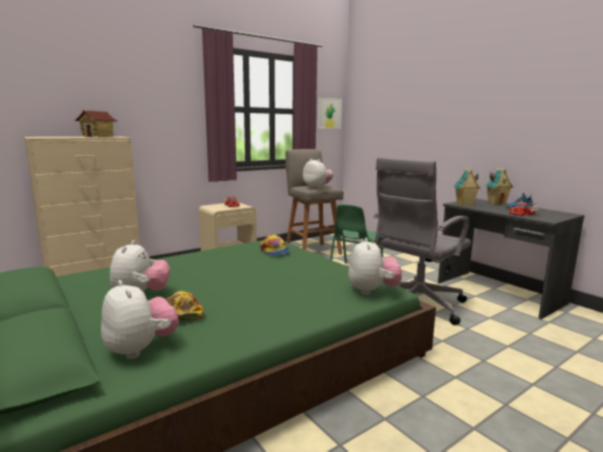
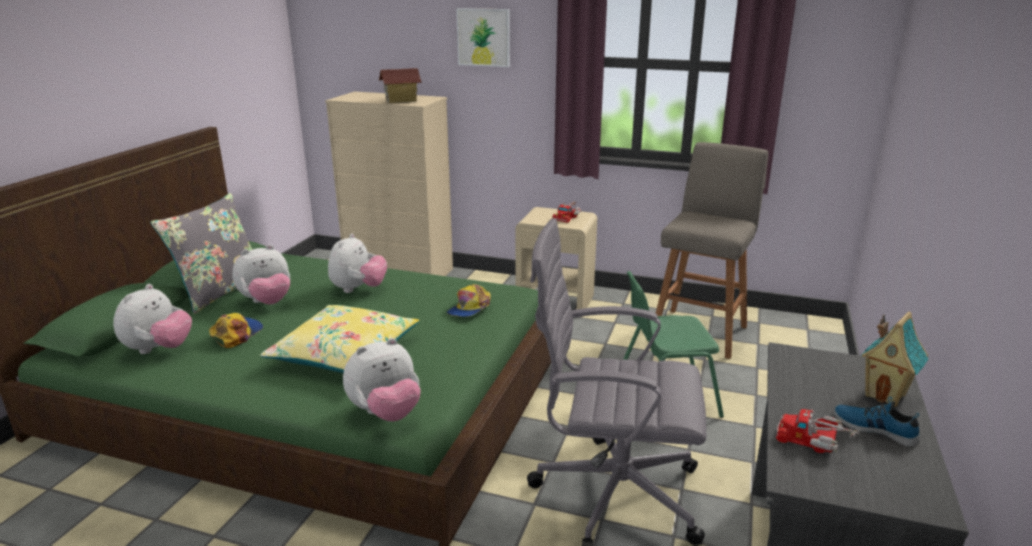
camera: 55 degrees right, 10 degrees up
(74, 307) = (220, 291): none -> grey pillow
(278, 287) = (344, 353): none -> yellow pillow
(317, 187) = (697, 225): plush toy -> plush toy (358, 289)
(329, 113) = (841, 73): picture -> picture (483, 37)
(464, 205) = (792, 364): toy house -> none

